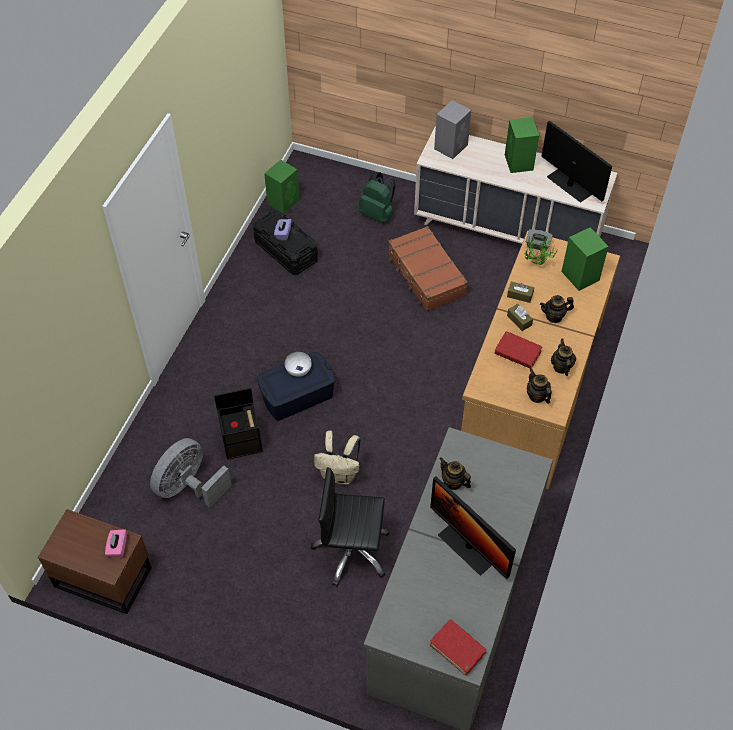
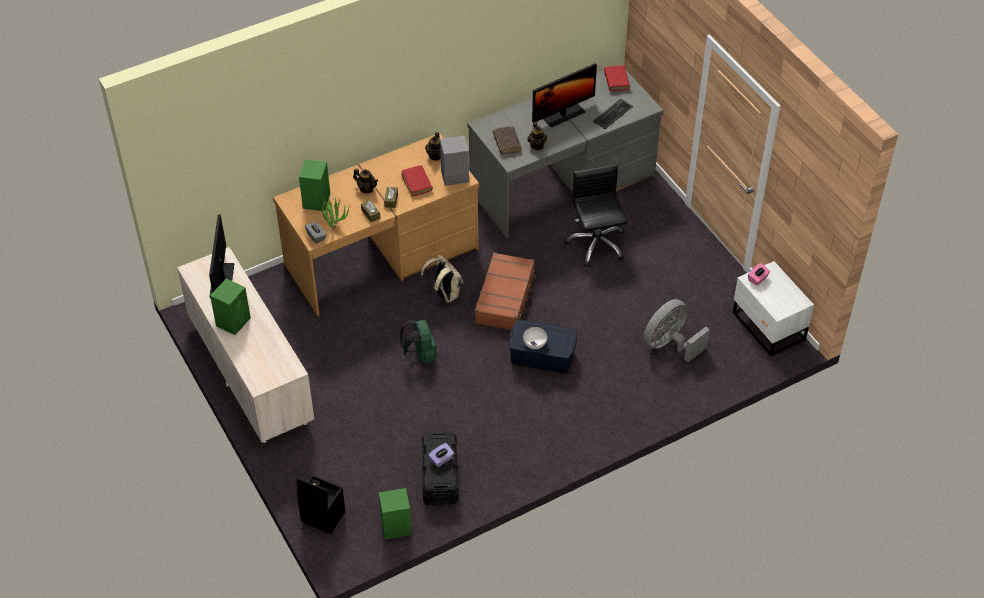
camera: 140 degrees left, 5 degrees down
(102, 575) = (768, 327): brown nightstand -> white nightstand
(189, 487) = (670, 344): grey fan -> grey fan turned 150 degrees clockwise
(242, 442) = (609, 350): black storage box -> black storage box (322, 516)
(339, 474) = (561, 289): beige backpack -> beige backpack (444, 295)
(352, 551) = (596, 244): black office chair -> black office chair turned 150 degrees counterclockwise
(378, 214) = (331, 458): green backpack -> green backpack (420, 355)
(414, 590) = (613, 114): none -> keyboard
(426, 276) = (355, 381): brown suitcase -> brown suitcase (505, 298)
(451, 146) = (264, 369): grey speaker -> grey speaker (454, 176)
(468, 547) = (563, 114): monitor -> monitor turned 60 degrees clockwise
(486, 462) = (507, 143): none -> brown book
(561, 367) = (400, 160): teapot -> none

